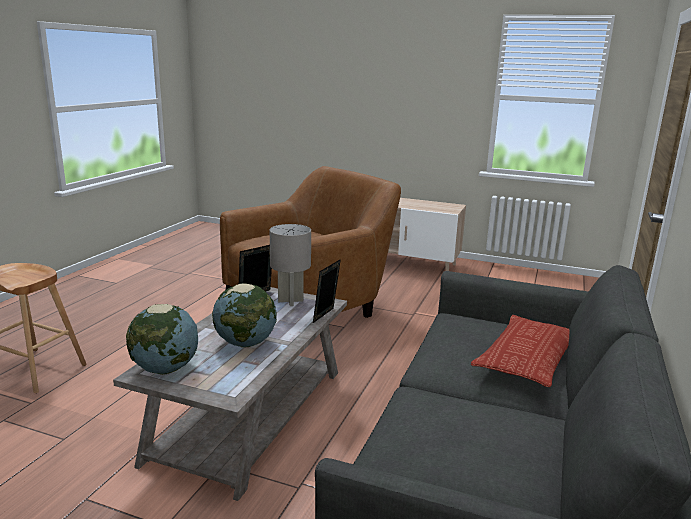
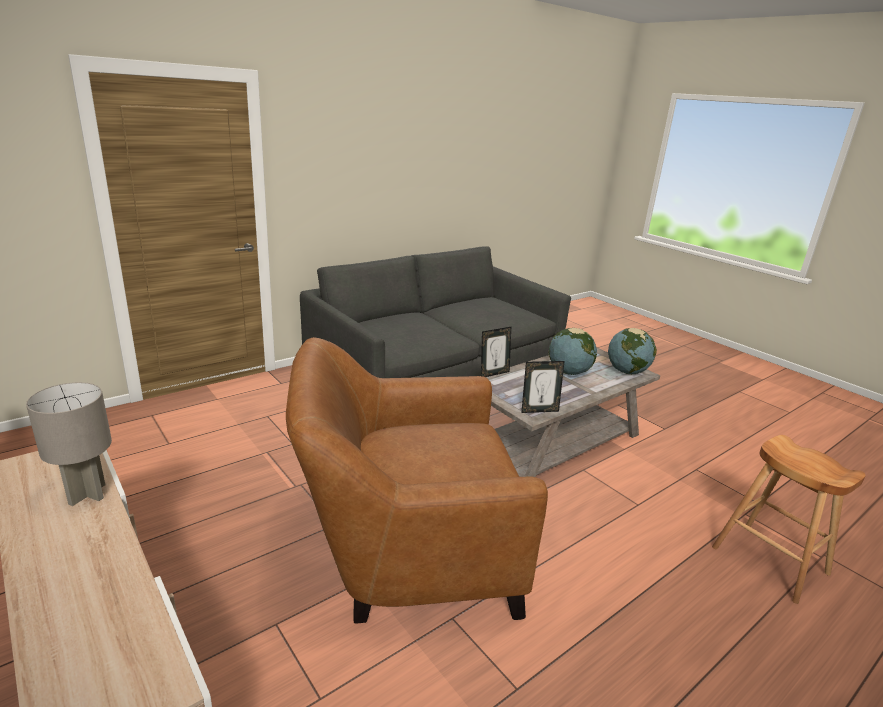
camera: 150 degrees left, 5 degrees up
(291, 301) = (510, 395): grey table lamp -> grey table lamp (87, 494)
(527, 357) = (402, 321): pillow -> none

